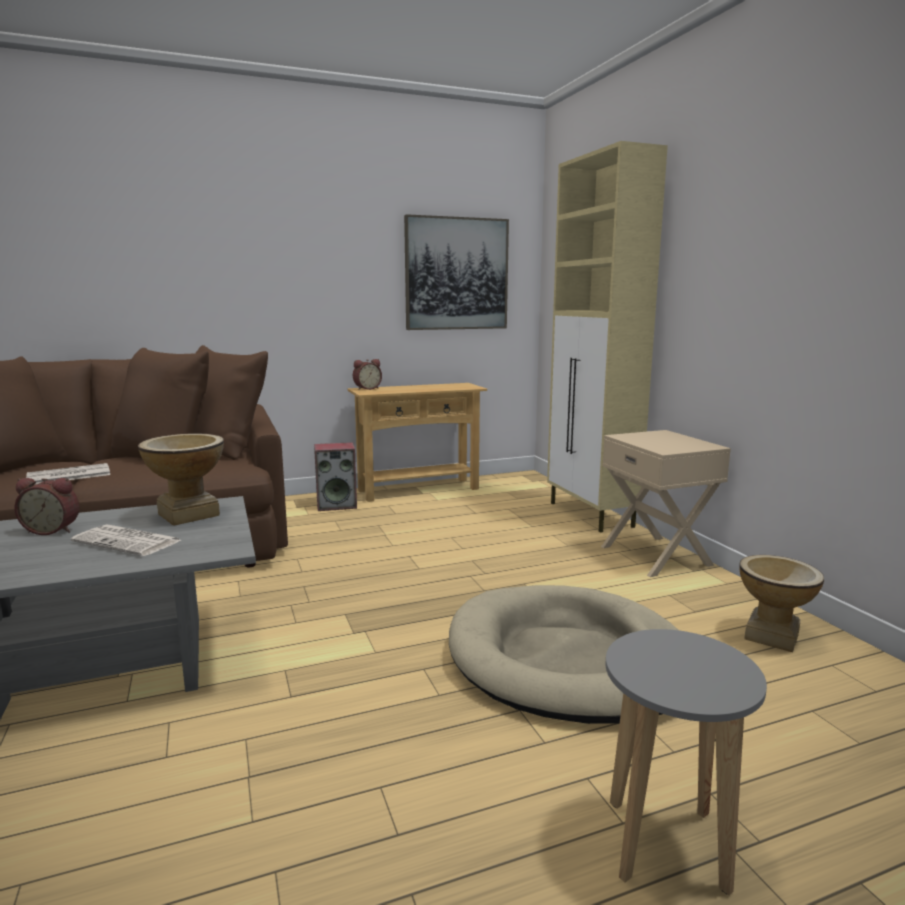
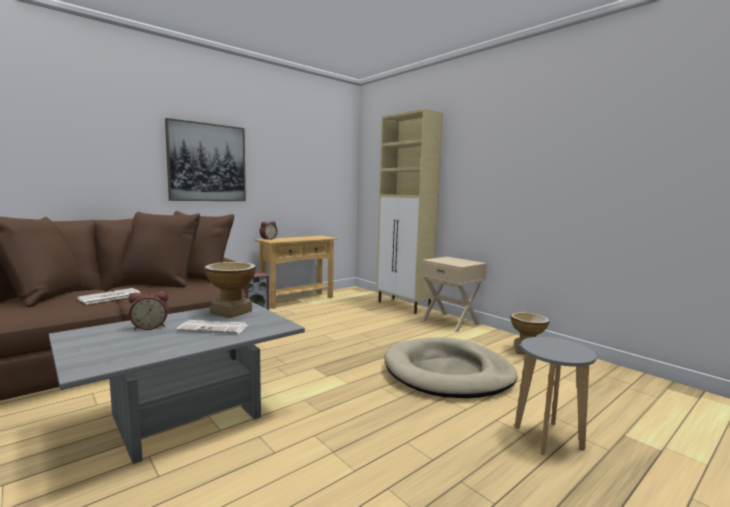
camera: 20 degrees left, 5 degrees down
(456, 274) = (315, 172): picture -> picture (207, 162)

